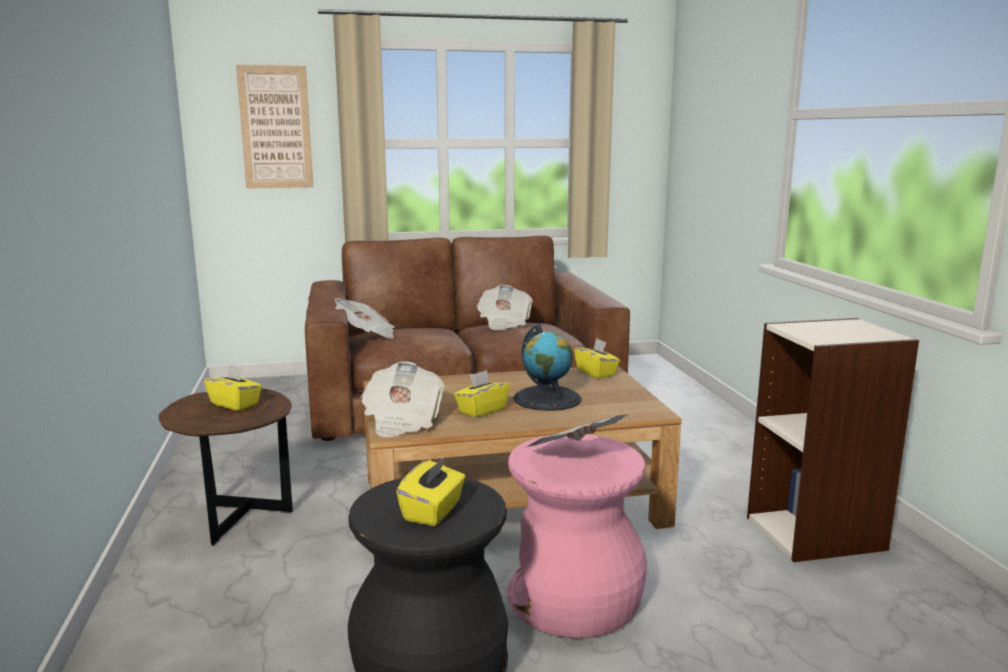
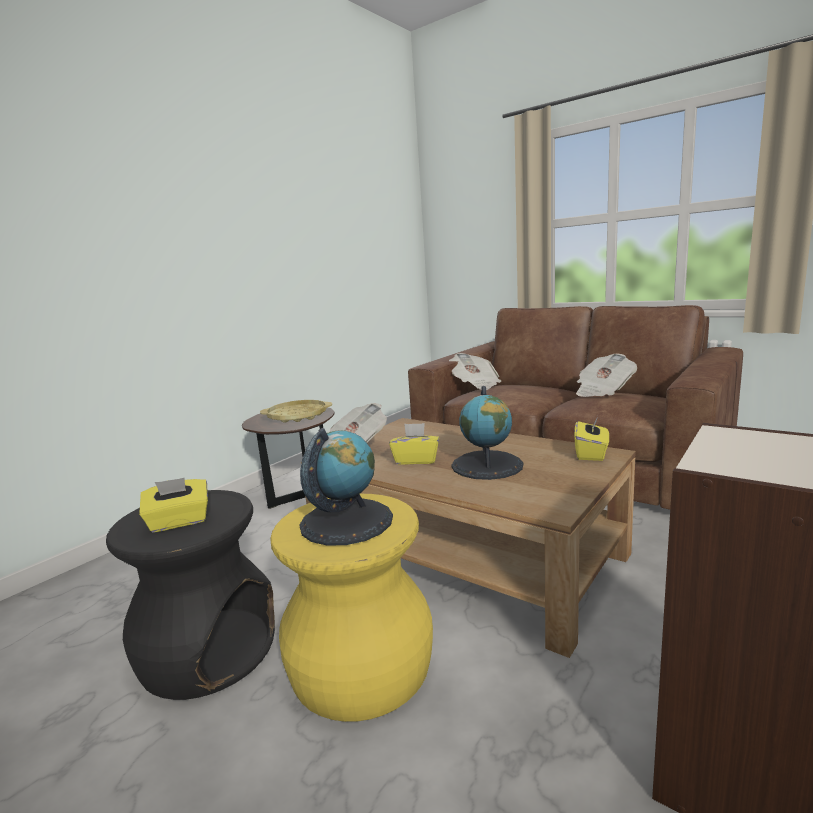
camera: 50 degrees right, 0 degrees up
(235, 404) = (297, 416): yellow tissue box -> yellow tray
(275, 127) = (478, 219): picture -> none
(574, 457) = (346, 521): newspaper -> globe
(575, 600) = (362, 669): pink stool -> yellow stool

